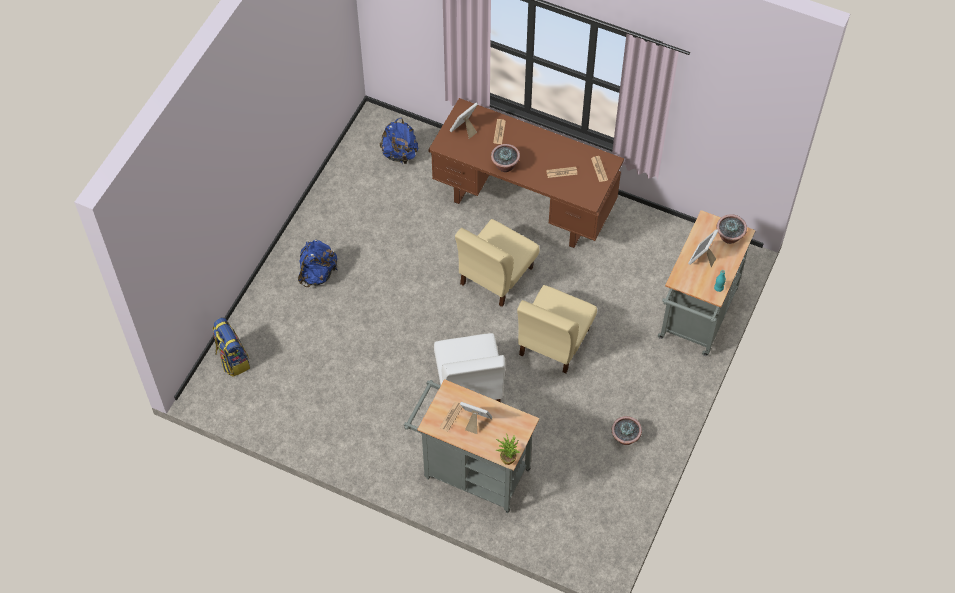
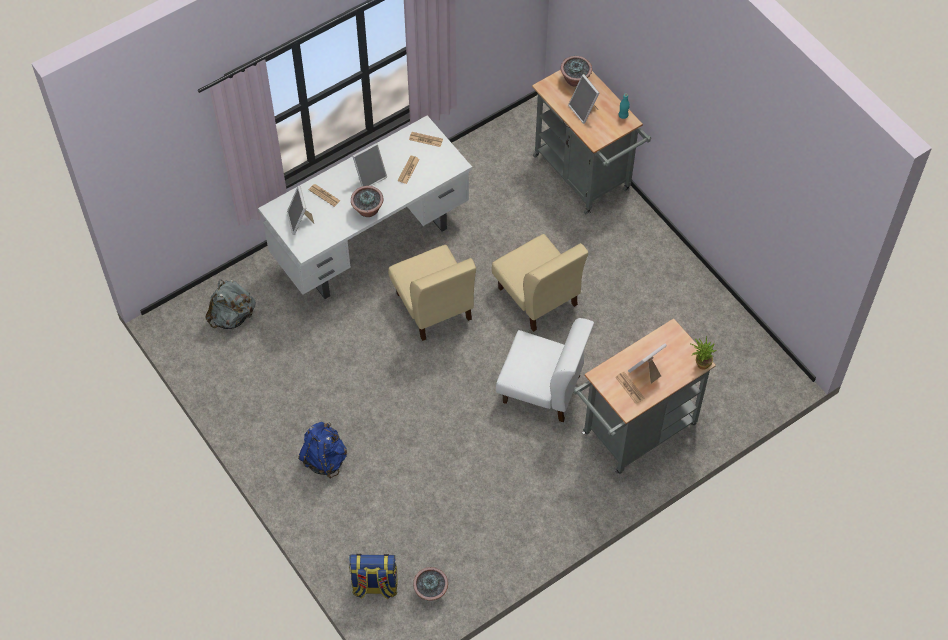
camera: 60 degrees left, 0 degrees up
(400, 153) = (232, 316): blue backpack -> grey backpack
(524, 205) = (371, 244): brown desk -> white desk
(537, 151) = (370, 177): none -> picture frame
(625, 438) = (672, 293): potted plant -> potted plant (431, 591)

